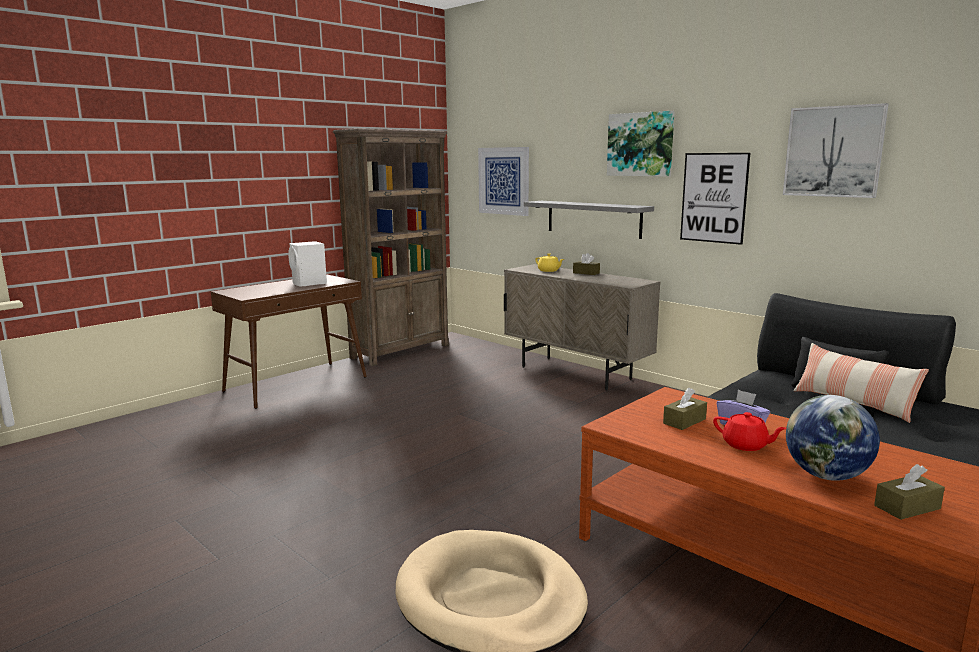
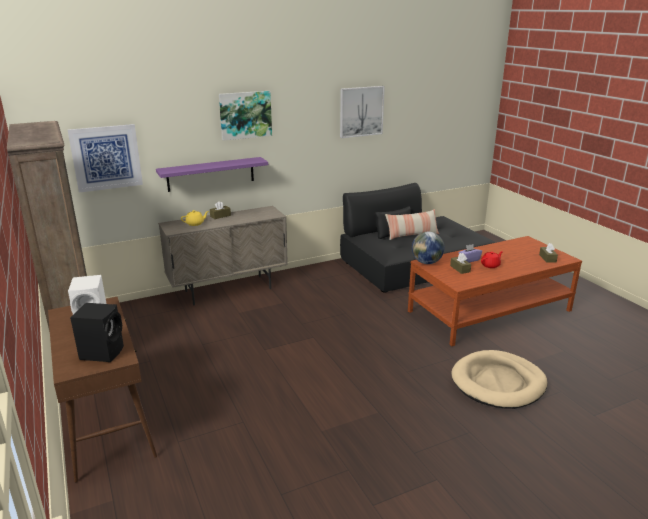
camera: 70 degrees left, 10 degrees up
(258, 292) = (103, 352): none -> black speaker
(593, 218) = (211, 174): grey shelf -> purple shelf
(714, 198) = (300, 145): picture -> none
(826, 476) = (521, 261): globe -> globe (426, 262)

